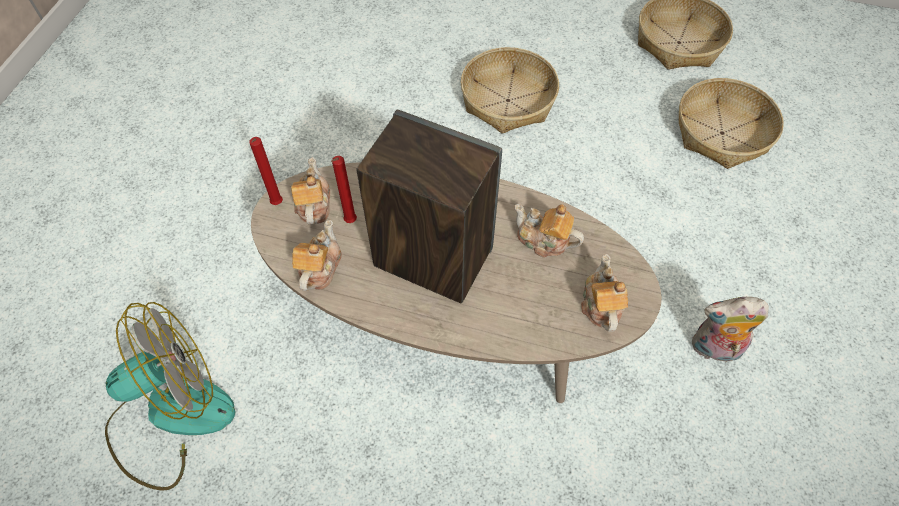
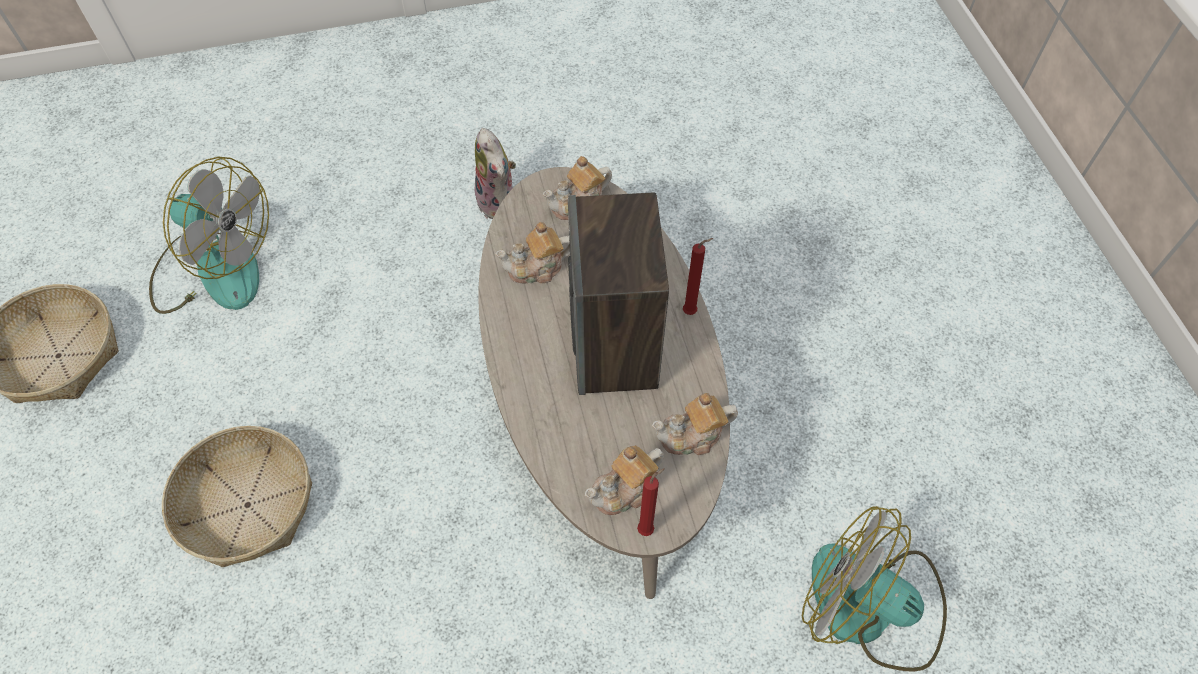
camera: 120 degrees left, 0 degrees up
(349, 222) = (622, 441): red candle -> red candle (692, 312)
(543, 241) = (537, 268): teapot -> teapot turned 75 degrees clockwise
(722, 133) = (214, 268): basket -> fan

